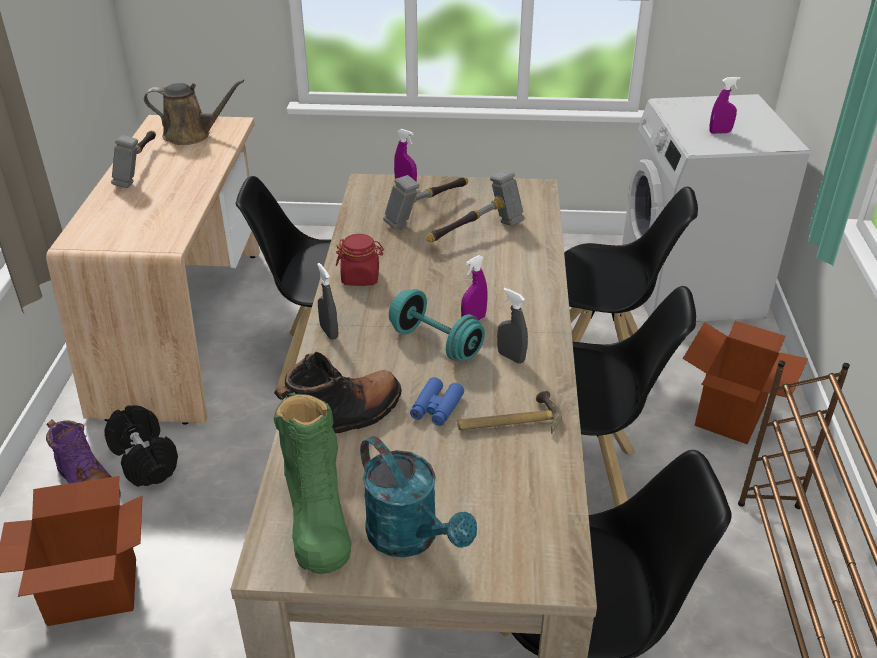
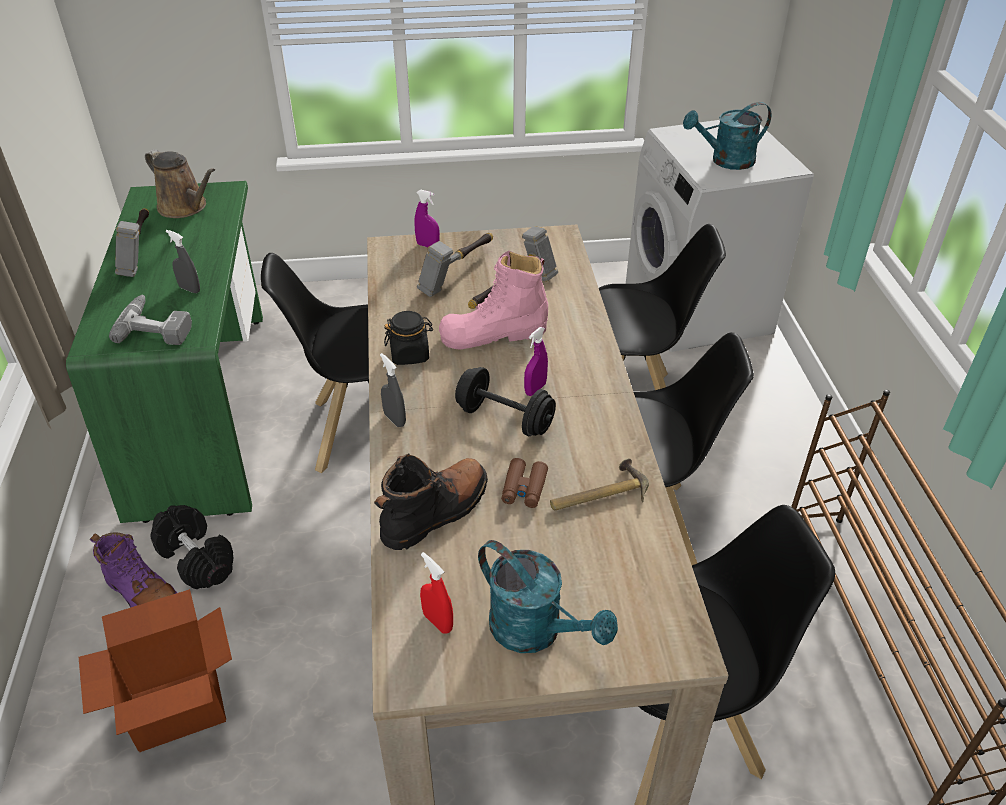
camera: 10 degrees left, 5 degrees up
(136, 231) = (157, 326): none -> power drill
(188, 327) = (207, 408): beige desk -> green desk
(192, 135) = (185, 207): brown watering can -> brown watering can turned 45 degrees clockwise
(317, 516) = (437, 622): green boot -> red spray bottle
(360, 277) = (410, 354): red jar -> black jar
(436, 343) = (505, 418): turquoise dumbbell -> black dumbbell
(436, 407) = (524, 488): blue binoculars -> brown binoculars
(447, 267) = (494, 333): none -> pink boot
(511, 357) = (582, 425): grey spray bottle -> grey spray bottle (190, 289)
(720, 132) = (725, 161): purple spray bottle -> turquoise watering can
(730, 415) = (761, 437): cardboard box -> none

